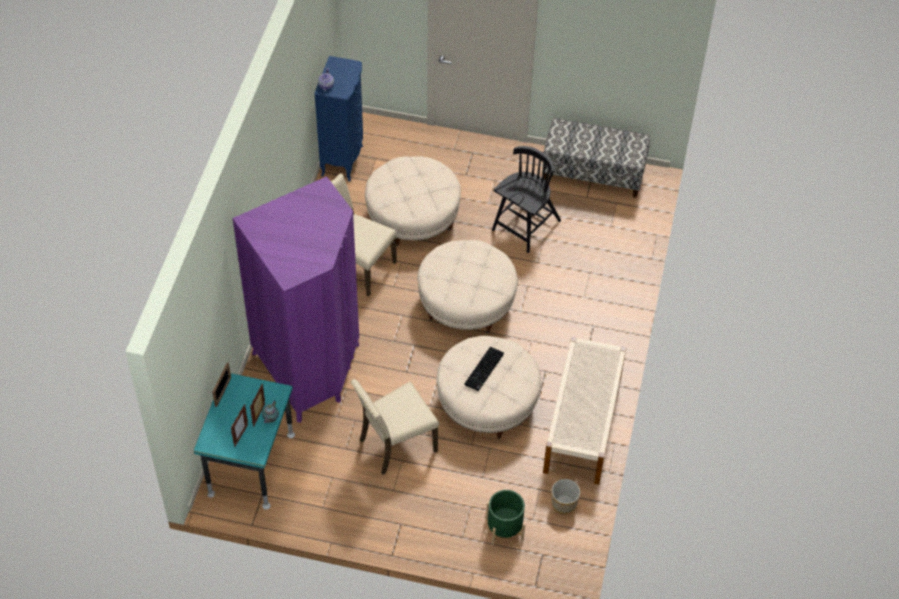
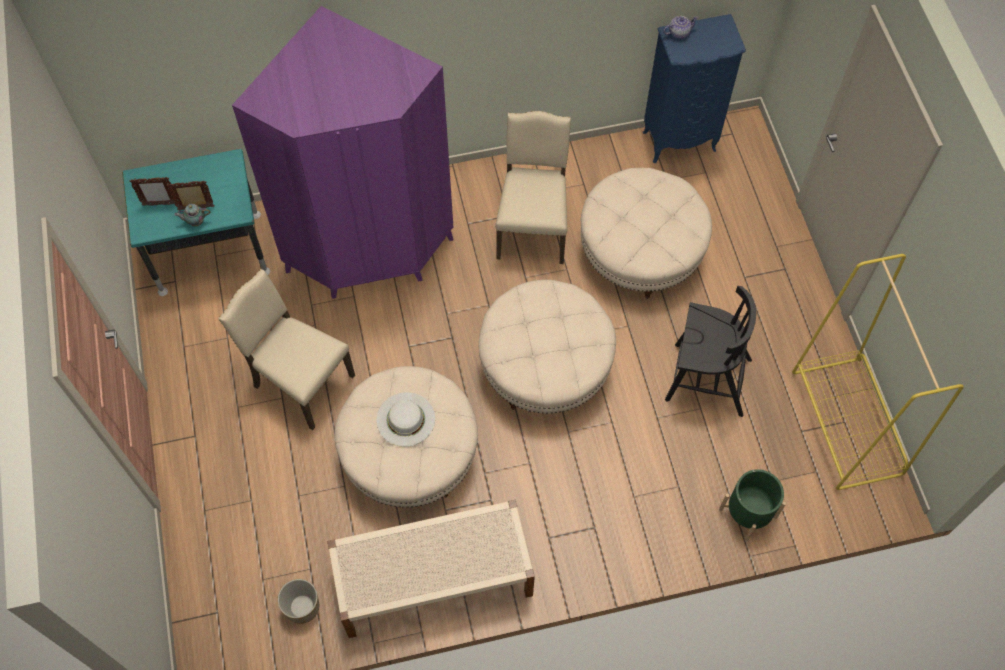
camera: 65 degrees right, 10 degrees up
(223, 392) = (212, 160): picture frame -> none
(484, 370) = (405, 419): keyboard -> white hat
(504, 529) = (235, 552): green planter -> green planter (748, 513)
(593, 174) = (846, 423): bench -> yellow clothes rack

